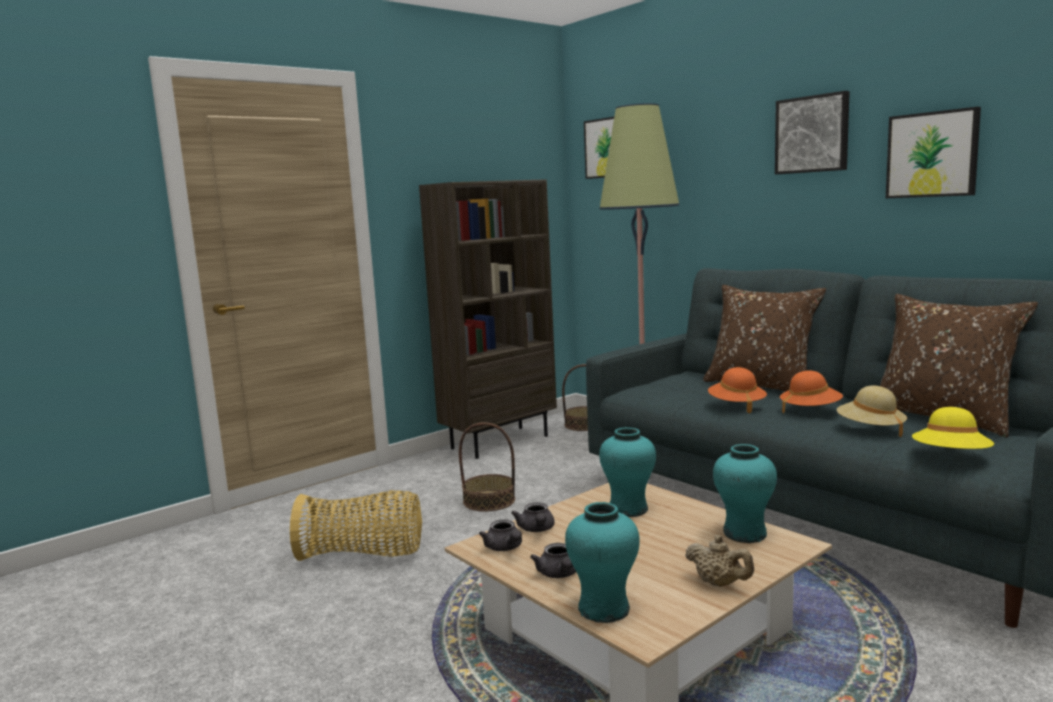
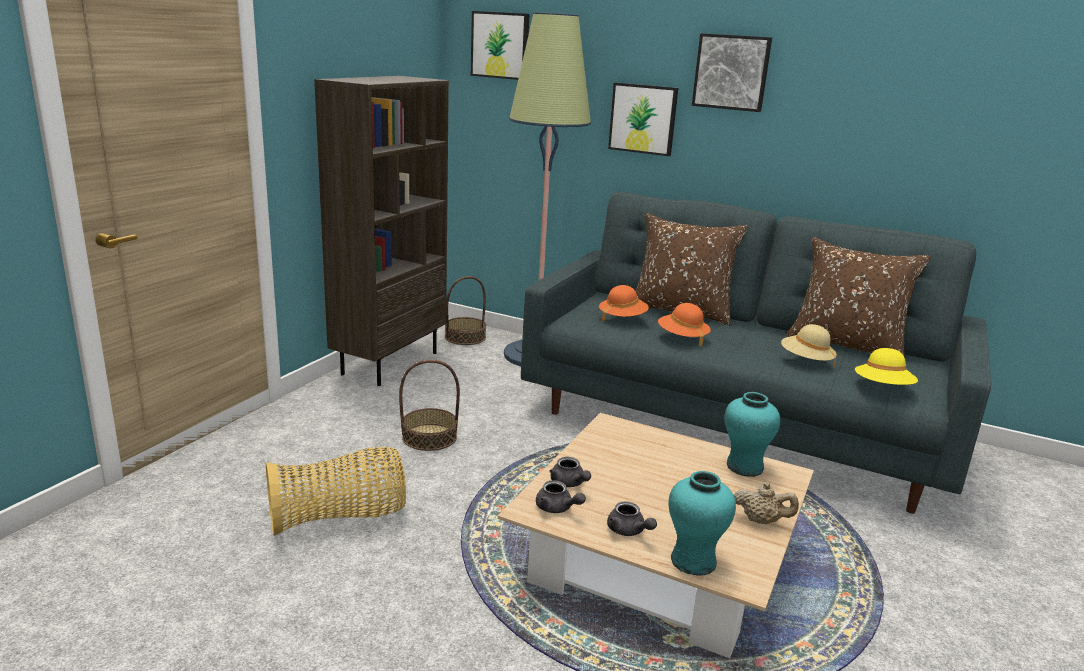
camera: 25 degrees left, 10 degrees up
(628, 509) = (632, 450): turquoise vase -> none
(810, 410) = (745, 341): orange hat -> orange hat (622, 318)
(932, 154) = (840, 110): picture -> picture (643, 119)

